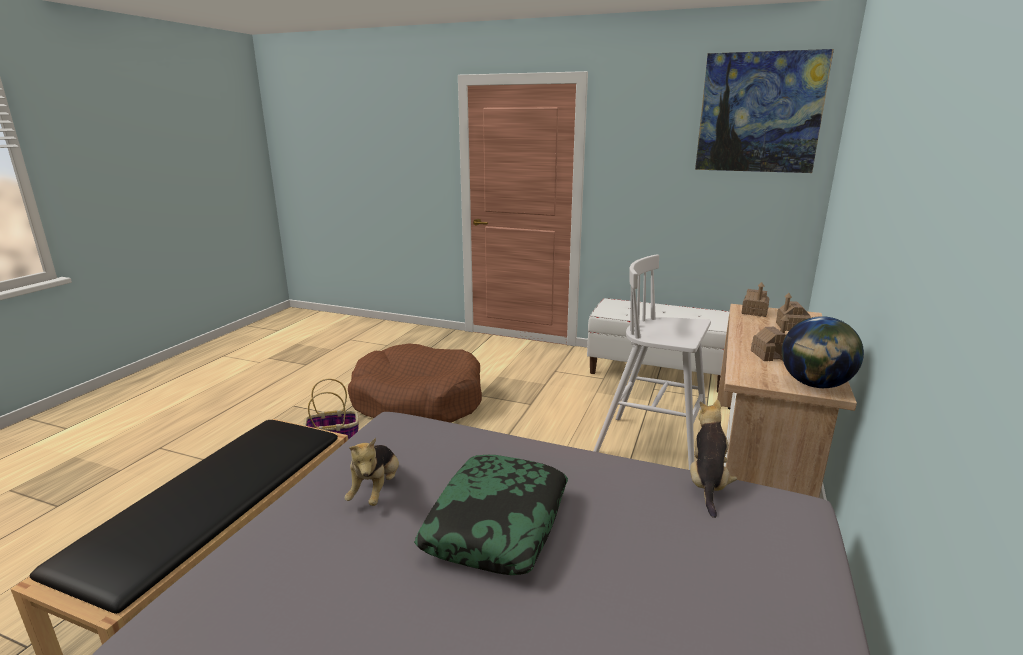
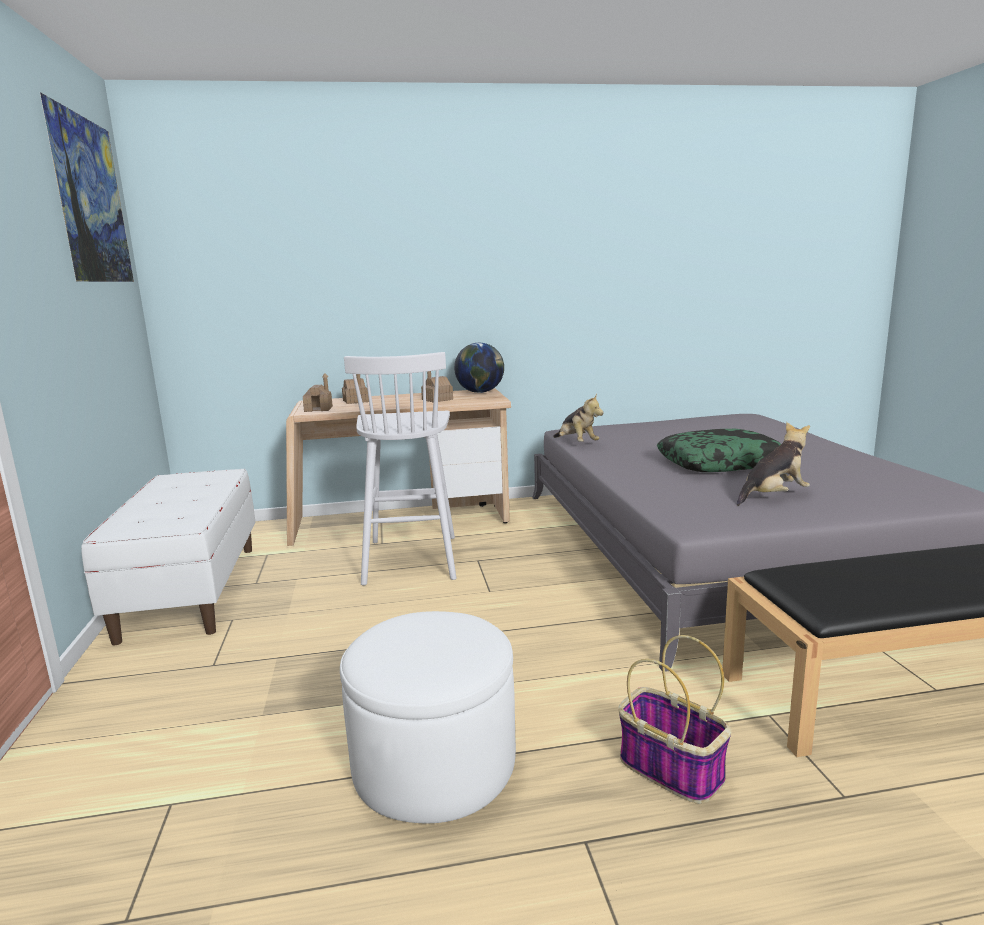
camera: 120 degrees left, 5 degrees down
(418, 400) = (434, 762): brown dog bed -> white ottoman
(707, 484) = (576, 443): plush toy -> plush toy turned 105 degrees counterclockwise

